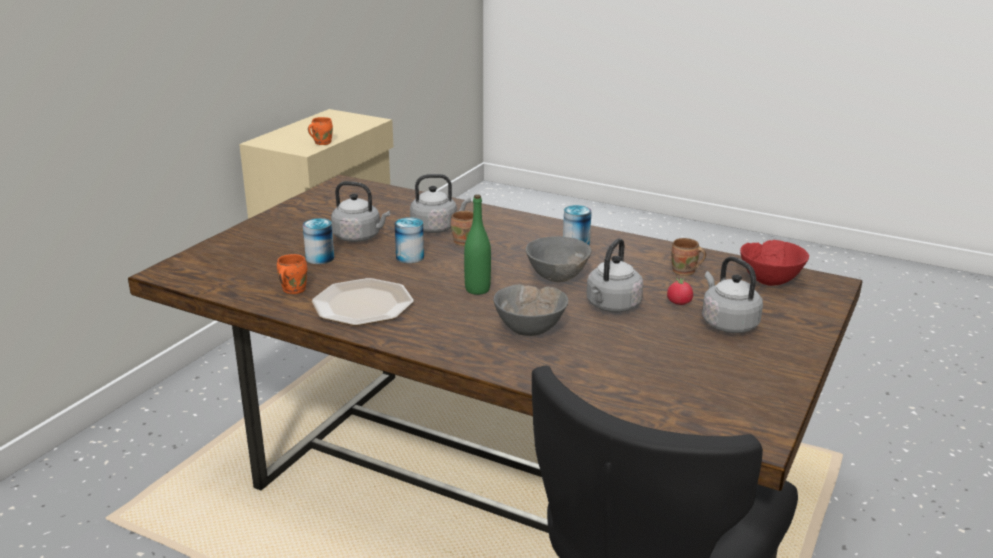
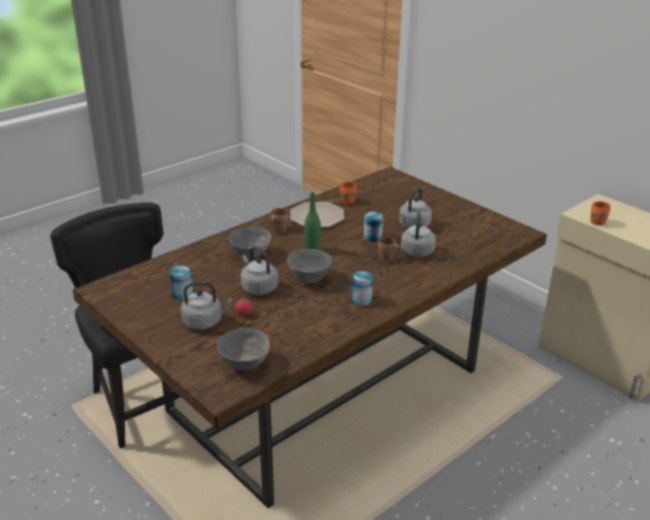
camera: 110 degrees right, 5 degrees up
(320, 258) = (386, 211): can -> can (182, 294)
(684, 272) = (285, 331): brown mug -> brown mug (278, 229)
(770, 281) = (245, 365): red bowl -> grey bowl

